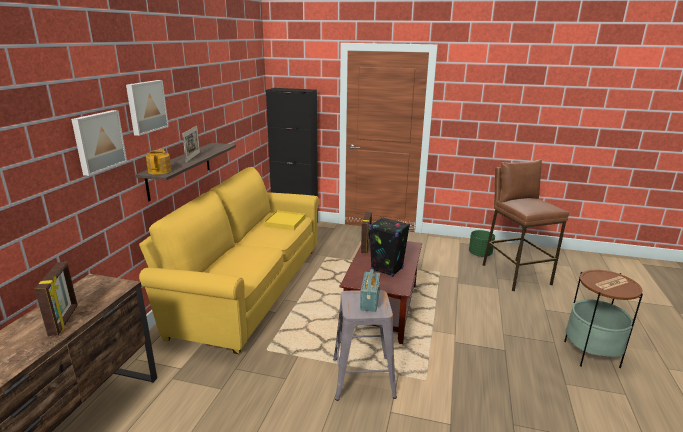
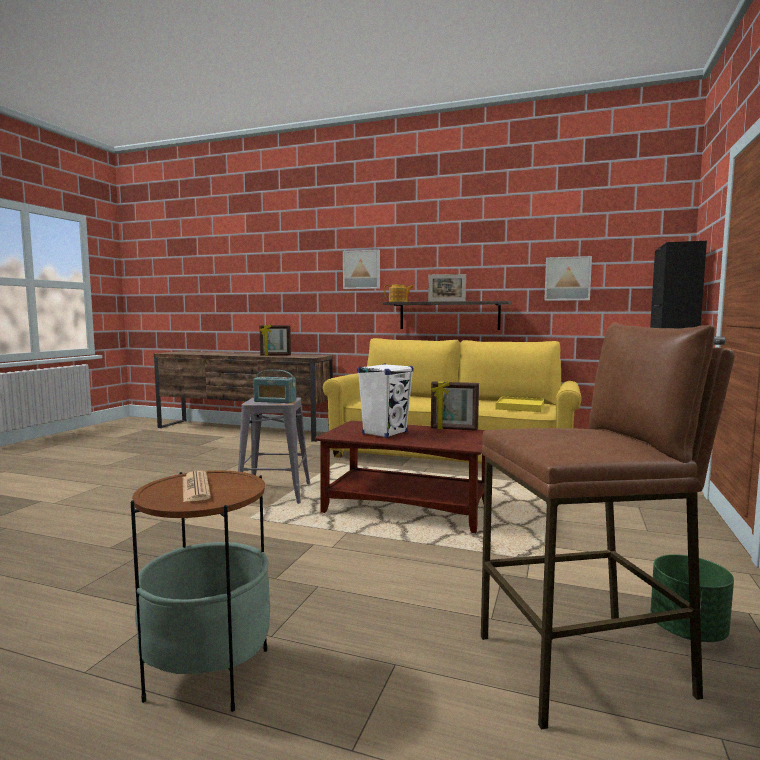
camera: 95 degrees right, 15 degrees down
(146, 106) = (415, 251): picture -> picture (567, 279)
(386, 269) = (385, 433): black speaker -> white speaker

